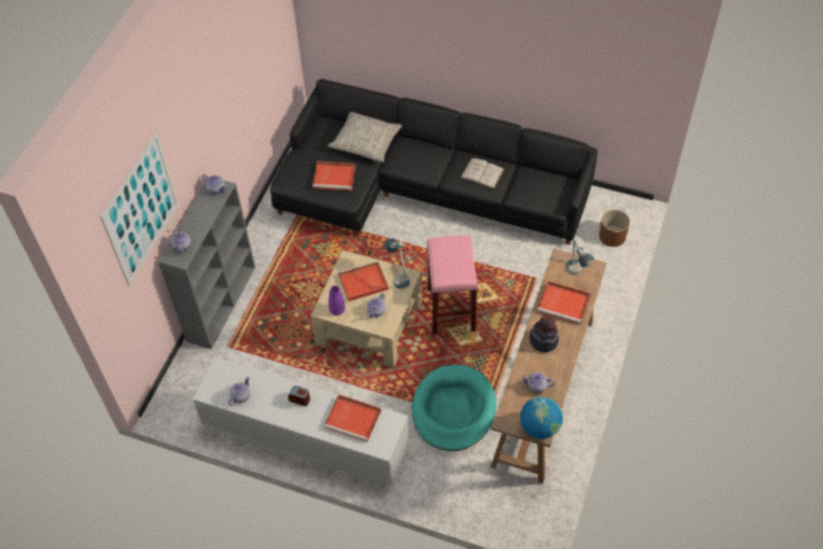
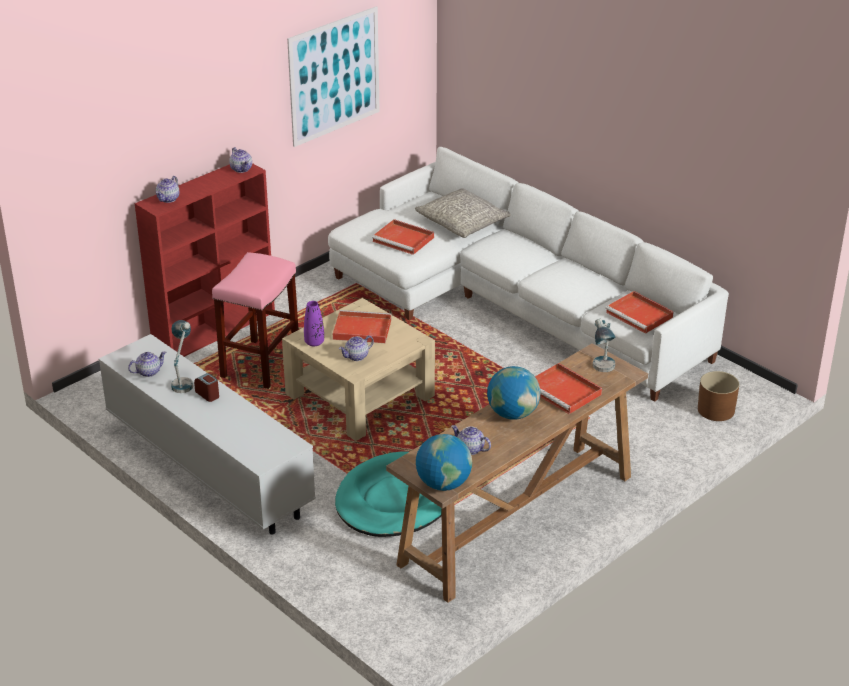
camera: 25 degrees right, 20 degrees down
(141, 209) = (128, 121): picture -> picture (334, 76)
(221, 302) = (215, 329): grey bookcase -> red bookcase
(354, 419) = (251, 429): red tray -> red tray (640, 315)
(398, 277) = (405, 337): table lamp -> table lamp (183, 380)
(421, 188) = (513, 302): black sofa -> white sofa
(450, 309) = (463, 412): pink stool -> pink stool (260, 363)
(482, 173) = (575, 282): white book -> none
(543, 340) = (513, 413): hat -> globe

